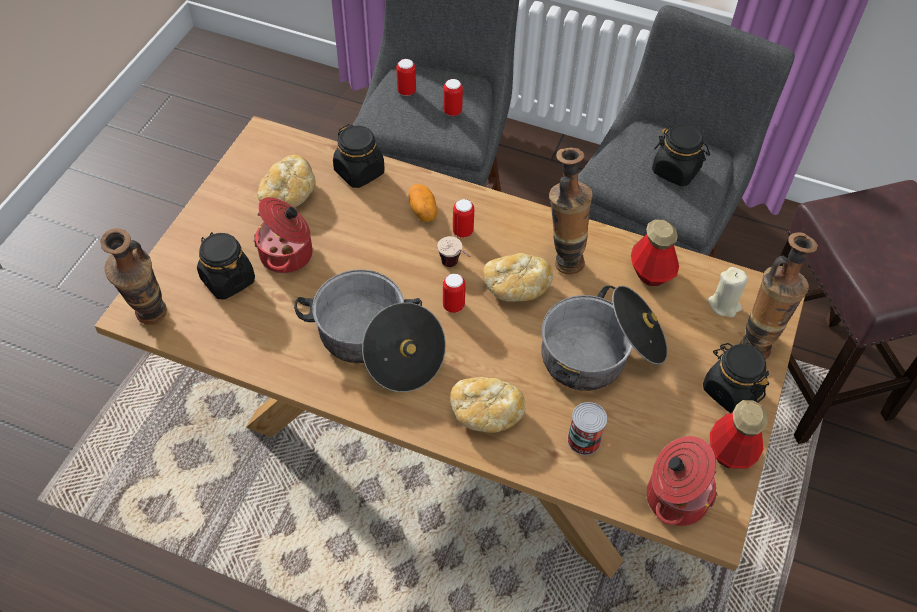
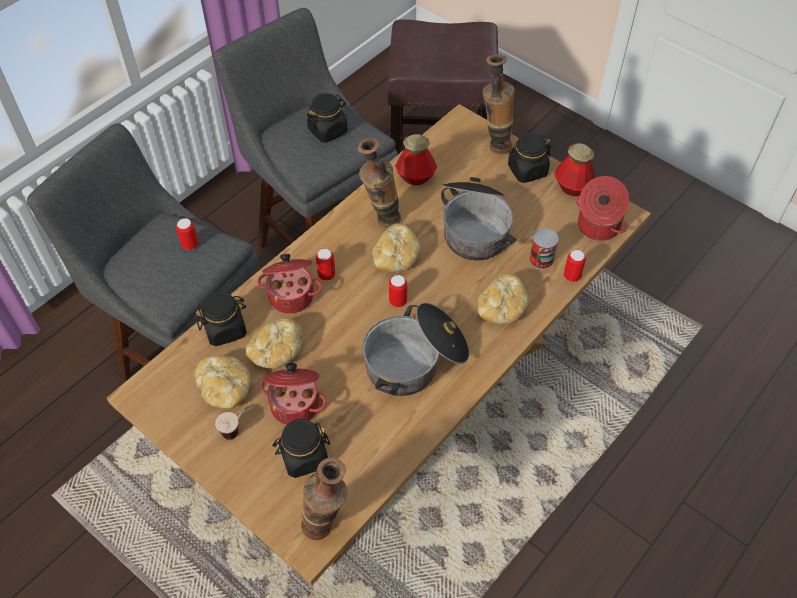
camera: 70 degrees left, 0 degrees up
(346, 220) = (276, 352): none -> bread
(406, 91) = (146, 270): can -> can (572, 276)
(423, 210) = (291, 295): potato -> cooking pot
(455, 267) = (361, 290): cup -> cup (239, 430)
(724, 305) = (458, 149): beige candle -> none

